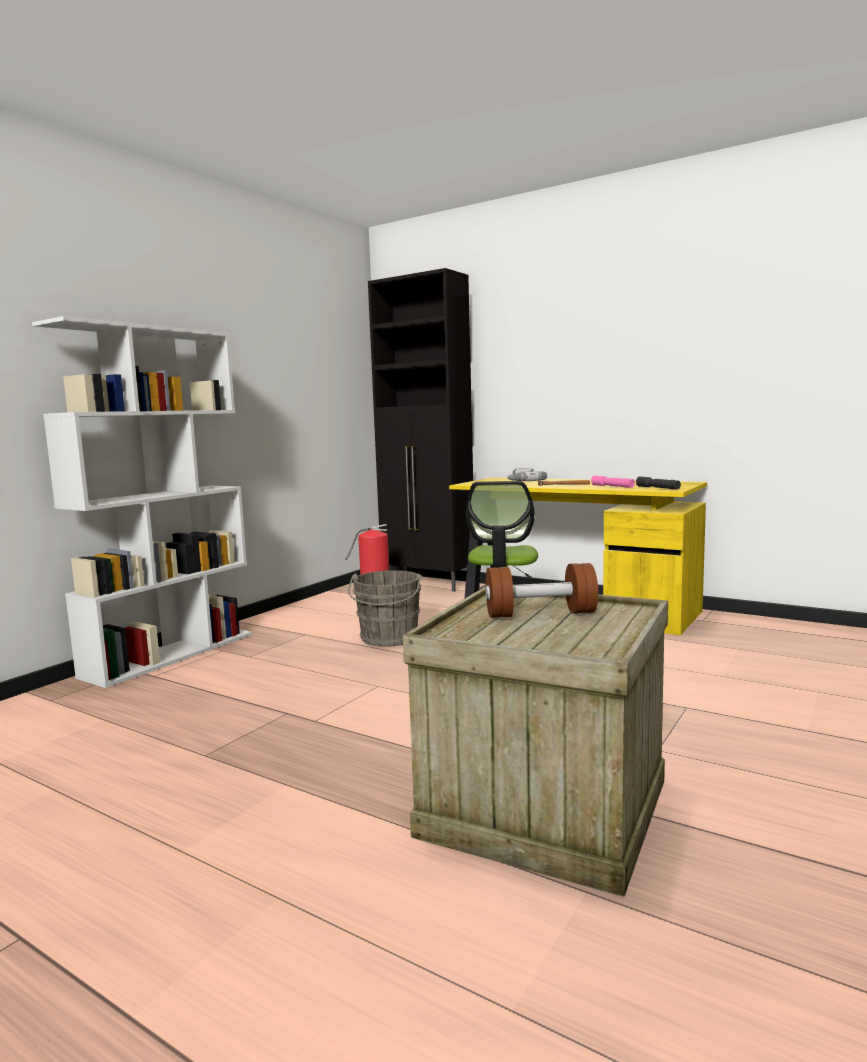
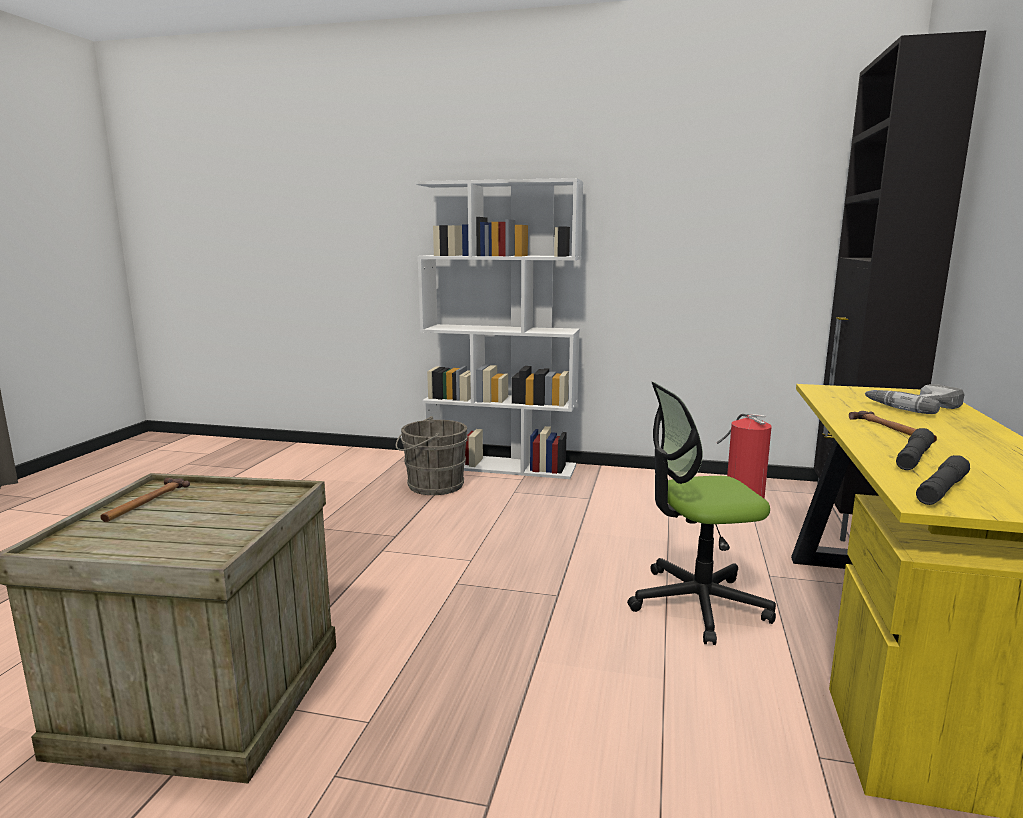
camera: 70 degrees right, 5 degrees up
(388, 639) = (609, 538): grey bucket -> grey bucket (432, 485)
(489, 635) = (145, 502): none -> hammer
(540, 614) = (210, 515): brown dumbbell -> none
(612, 486) = (913, 458): pink flashlight -> grey flashlight

